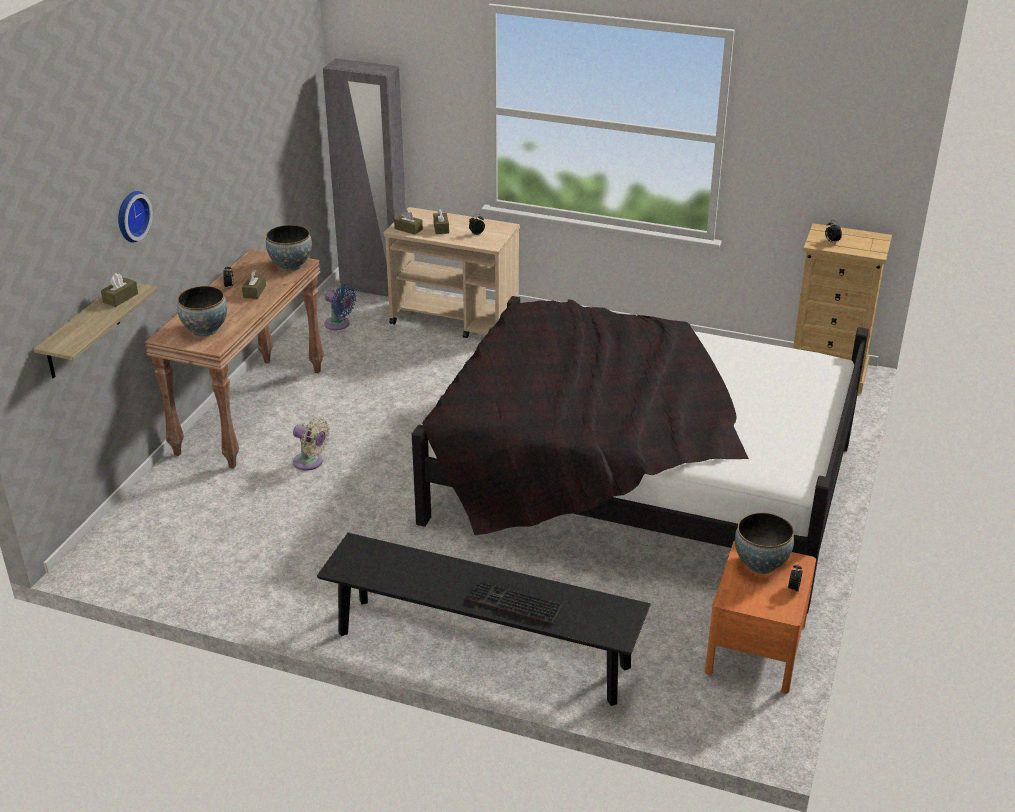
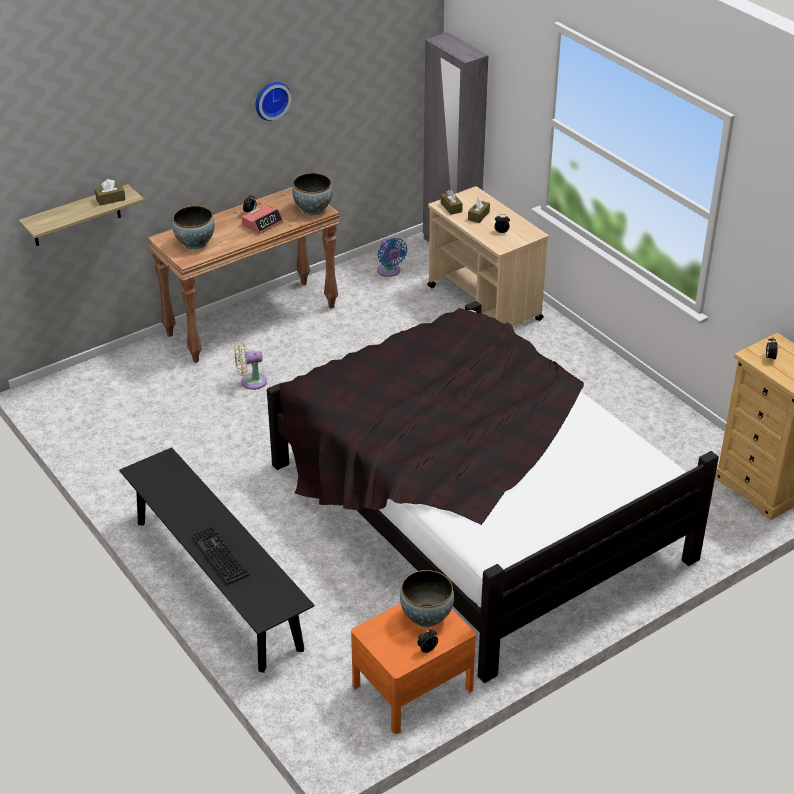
camera: 35 degrees right, 5 degrees up
(130, 216) = (147, 135): wall clock -> wall clock (271, 99)
(254, 291) = (262, 223): brown tissue box -> alarm clock
(310, 463) = (250, 382): beige fan -> beige fan turned 105 degrees clockwise

